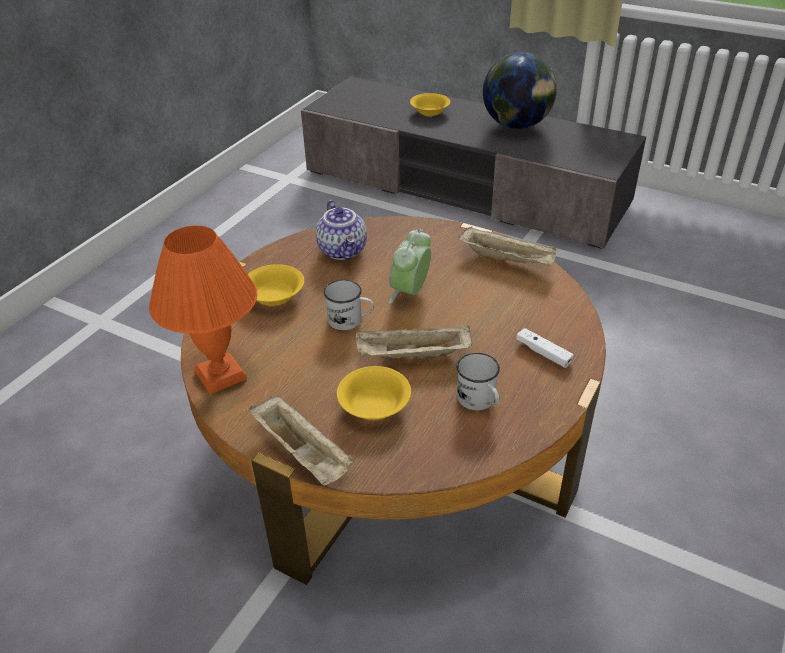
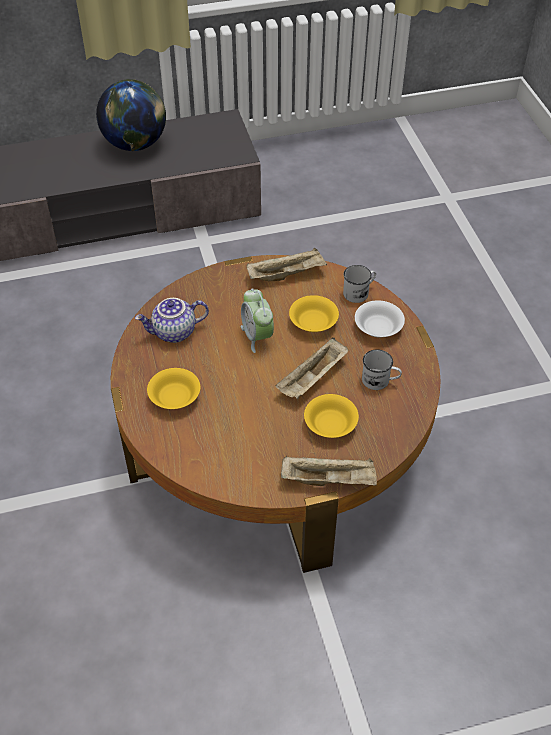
camera: 45 degrees left, 10 degrees up
(219, 376) = (217, 473): orange table lamp -> none
(343, 250) = (174, 333): teapot -> teapot turned 135 degrees clockwise
(350, 320) = (246, 381): white mug -> white mug (359, 292)
(430, 112) = (49, 163): yellow bowl -> yellow bowl (313, 322)
(543, 353) = (377, 327): white game controller -> white bowl

